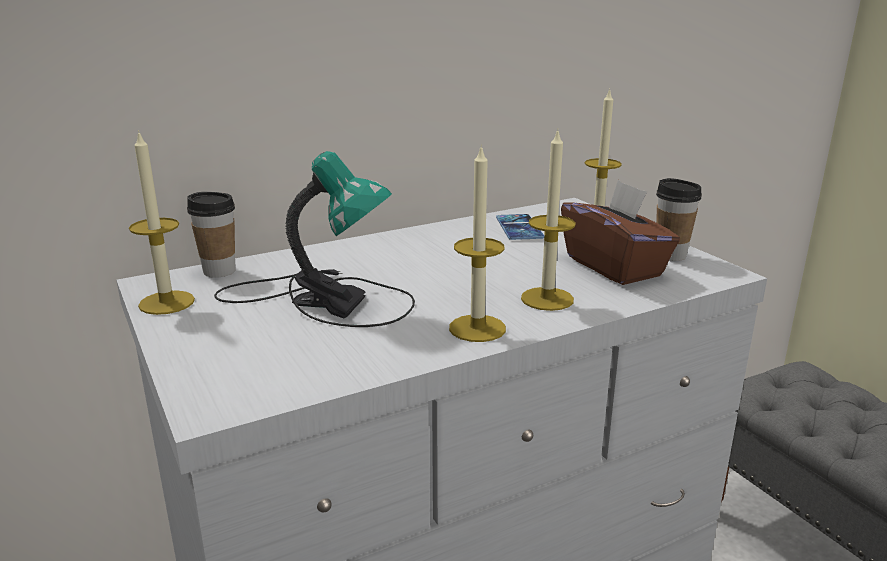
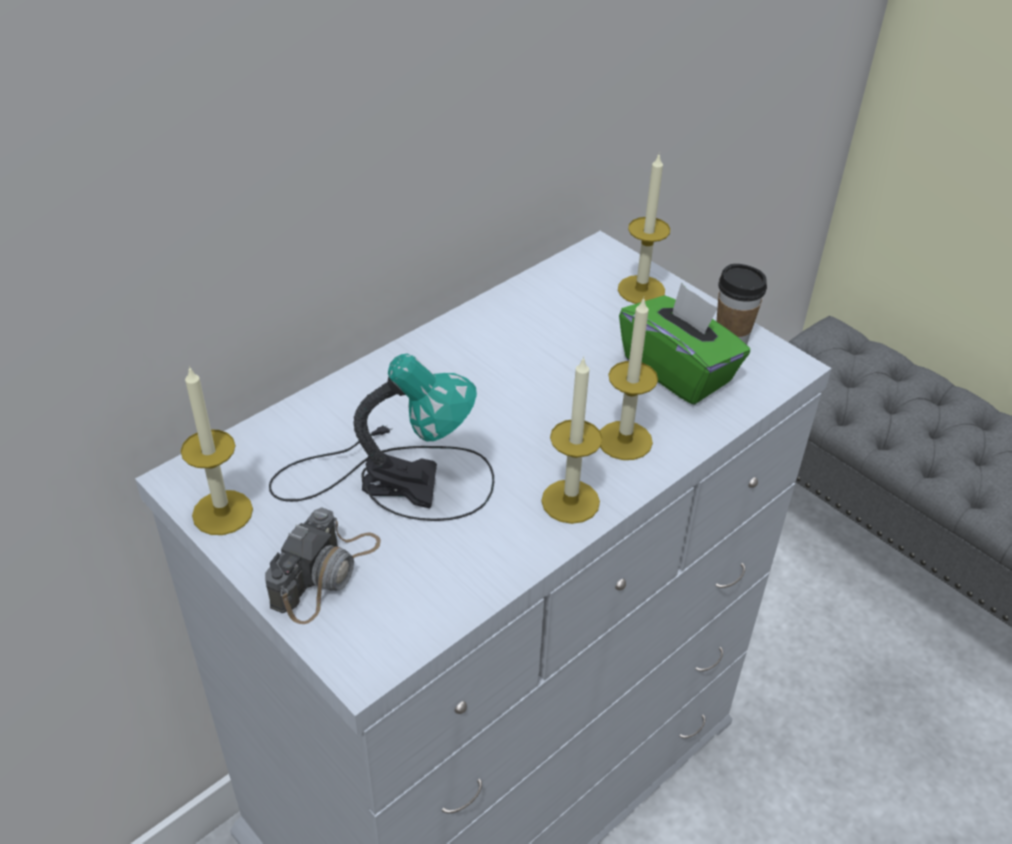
camera: 15 degrees left, 20 degrees up
(219, 271) = (249, 445): cup -> none
(224, 345) = (326, 573): none -> camera
(519, 227) = (556, 307): phone -> none
(615, 266) = (678, 371): brown tissue box -> green tissue box

